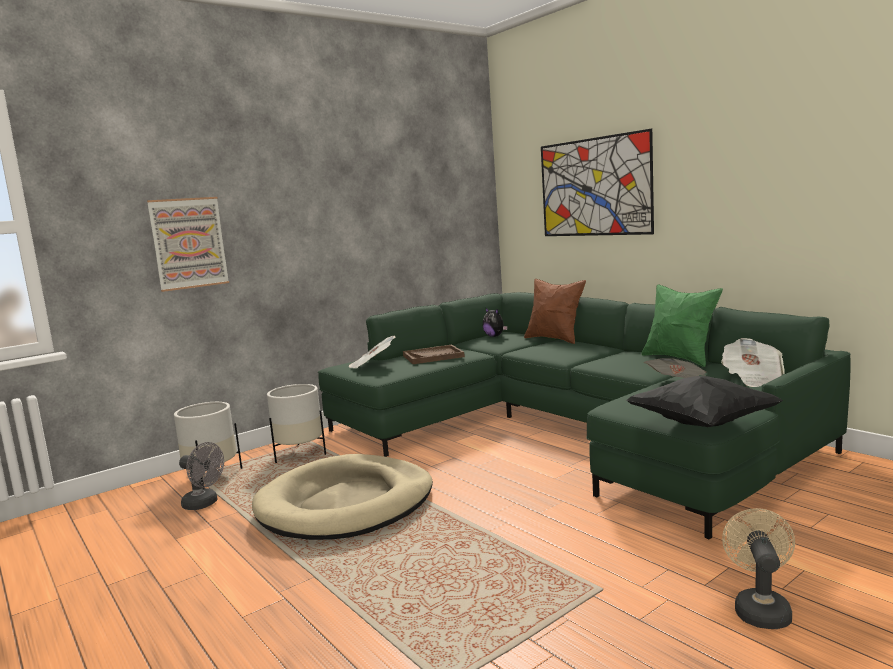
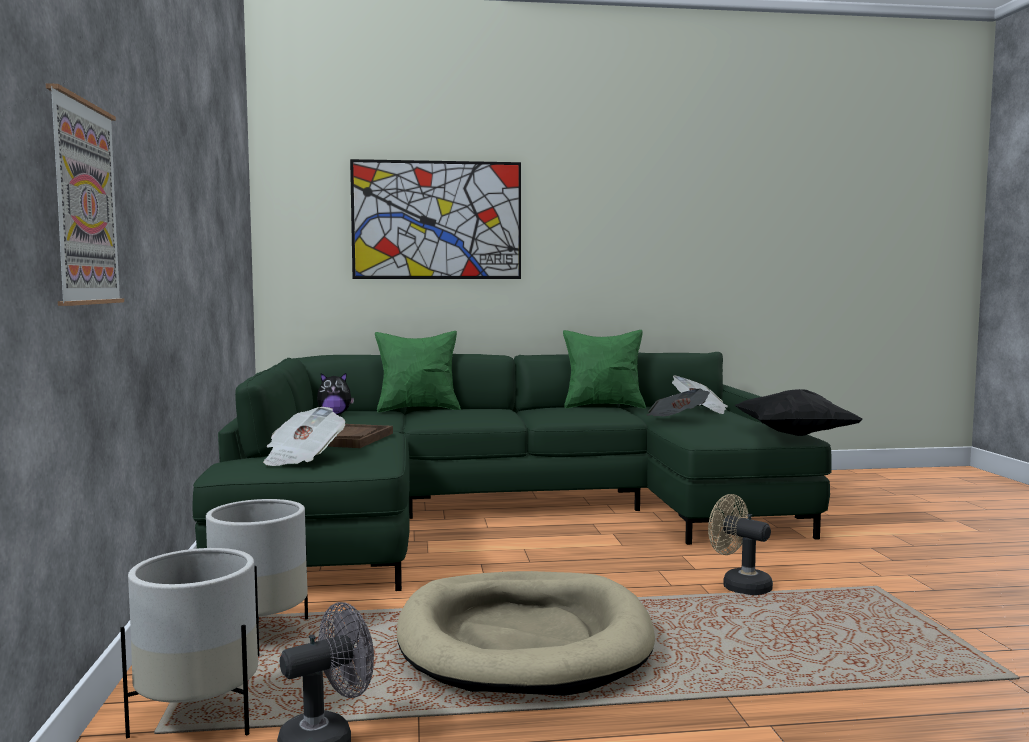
camera: 60 degrees left, 5 degrees down
(555, 339) = (418, 409): brown pillow -> green pillow
(760, 608) = (939, 558): beige fan -> beige fan (739, 586)

